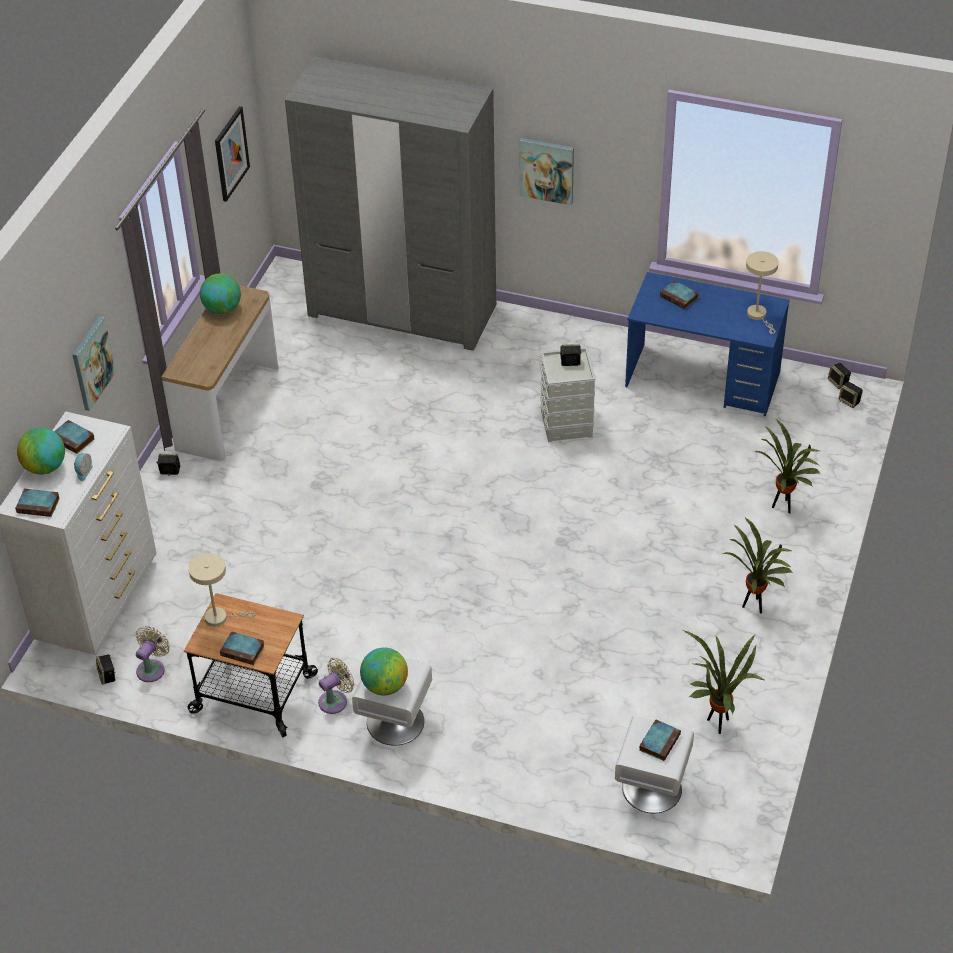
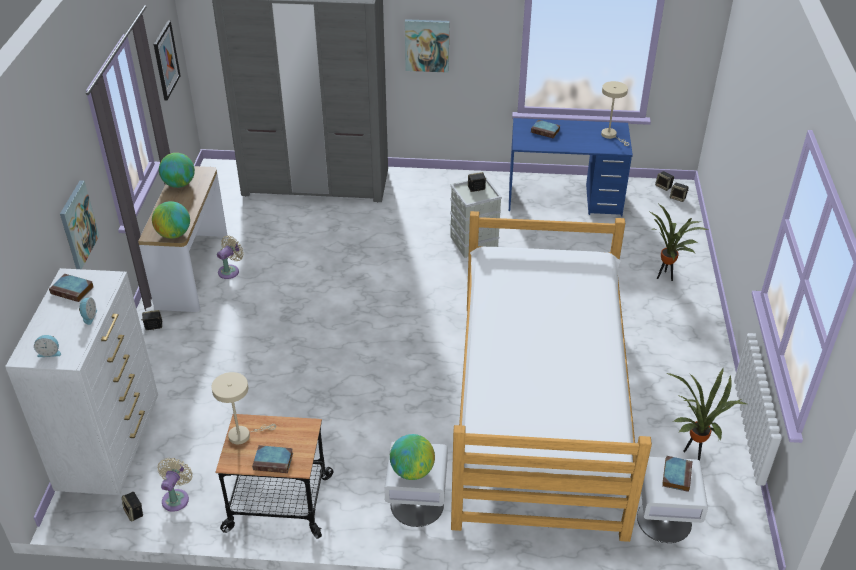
camera: 15 degrees left, 5 degrees down
(39, 505) = (49, 352): book -> alarm clock
(45, 467) = (49, 318): globe -> globe (174, 234)
(335, 700) = (356, 495): beige fan -> beige fan (230, 271)
(563, 643) = (538, 410): none -> bed
(753, 607) = (678, 354): potted plant -> none

